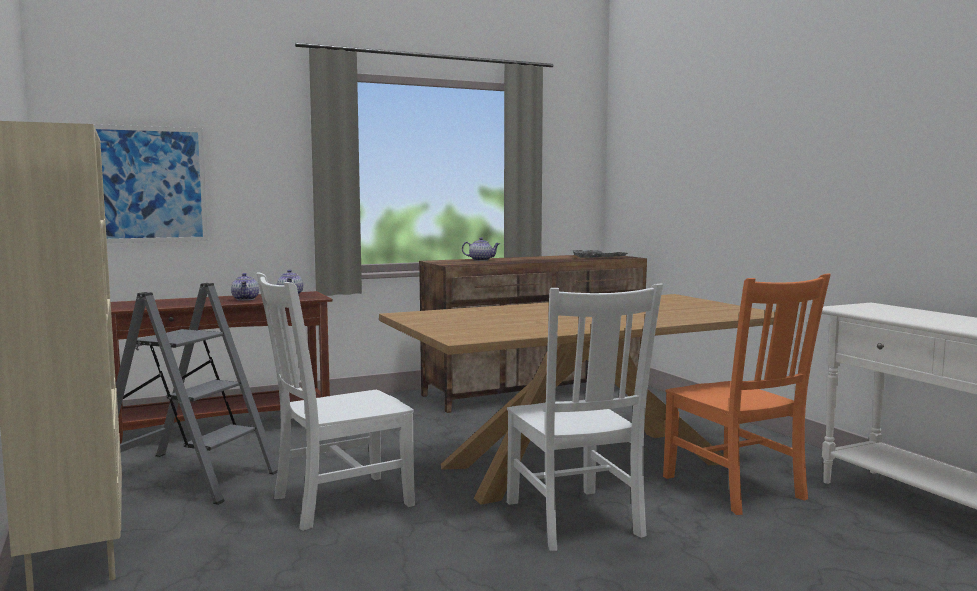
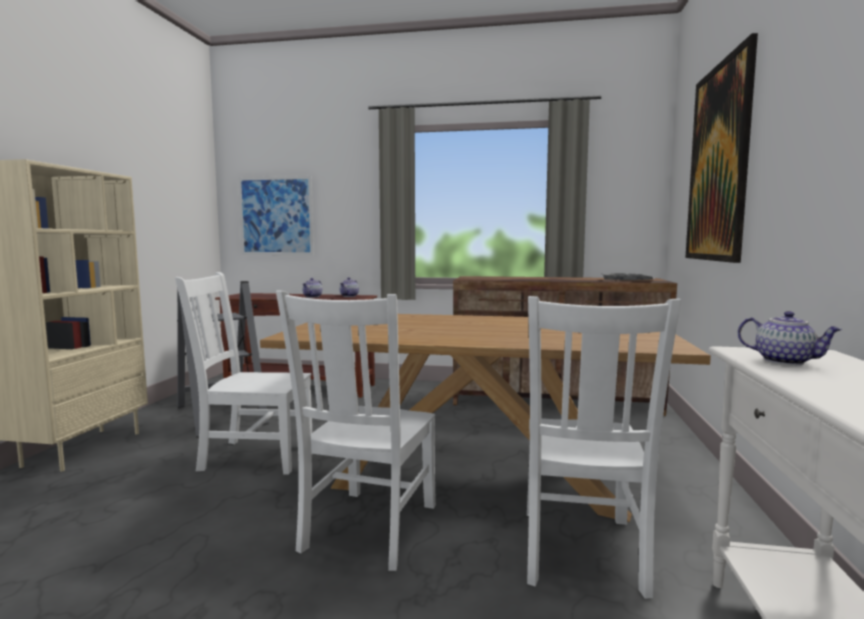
camera: 35 degrees right, 0 degrees up
(481, 260) = (508, 277): teapot -> teapot (785, 361)
(699, 150) = (718, 163): none -> picture
(736, 489) = (581, 553): orange chair -> white chair

